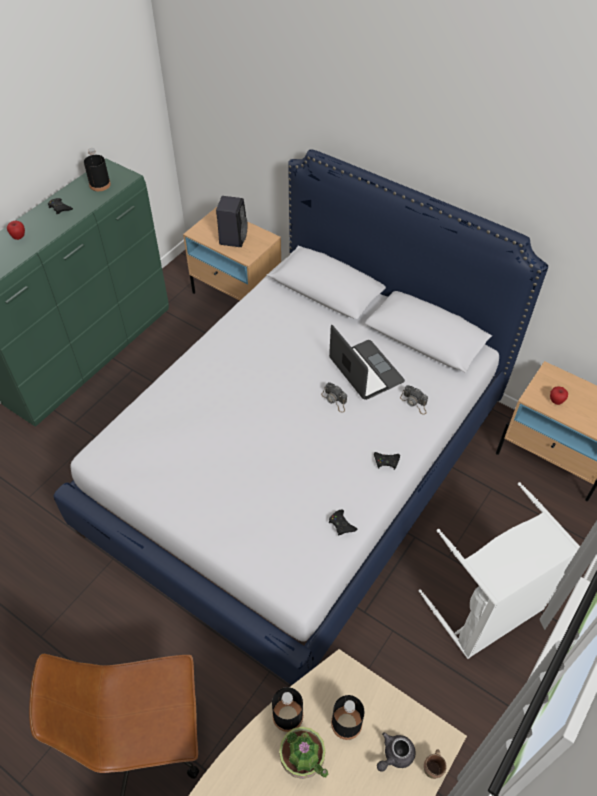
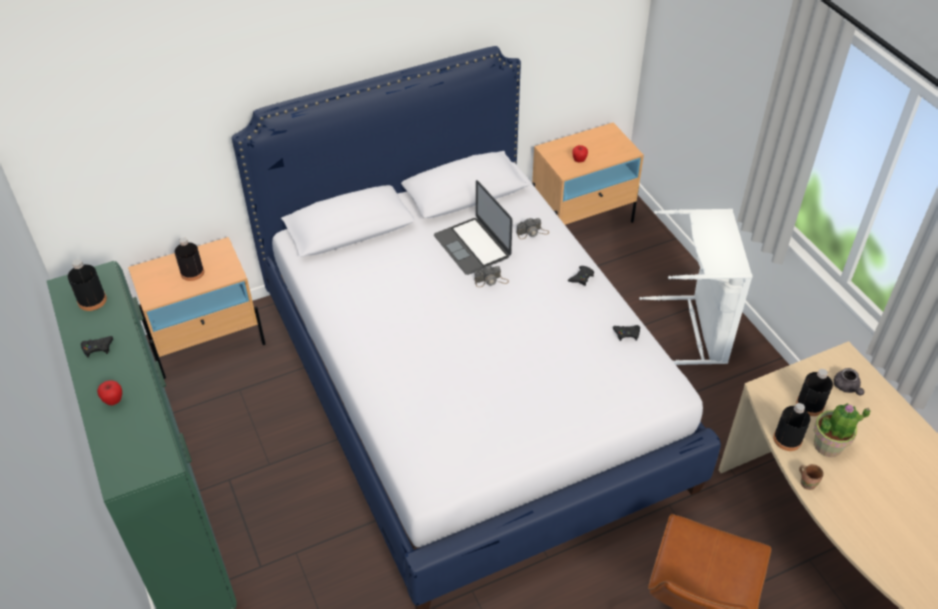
camera: 60 degrees left, 5 degrees down
(233, 237) = (192, 272): black speaker -> black bottle
(365, 370) = (472, 246): laptop -> laptop turned 120 degrees counterclockwise
(433, 768) = (865, 370): brown mug -> brown mug (807, 482)

